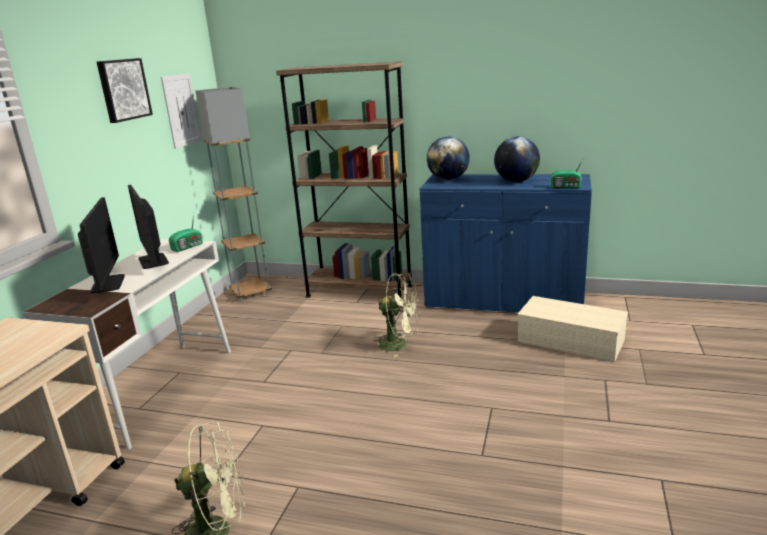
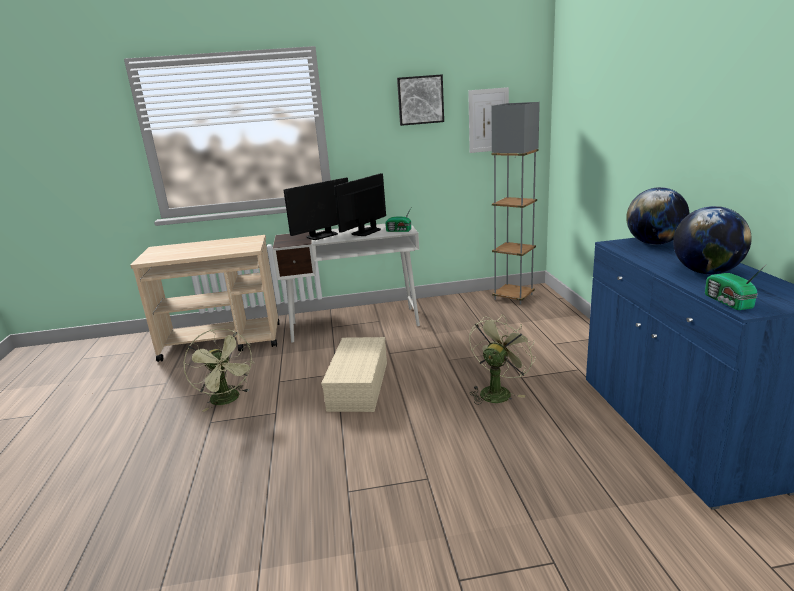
camera: 65 degrees right, 0 degrees up
(359, 291) = (577, 337): brown bookcase -> none
(399, 344) = (497, 391): green fan -> green fan turned 135 degrees counterclockwise
(572, 341) = (631, 512): beige storage box -> beige storage box (359, 386)

